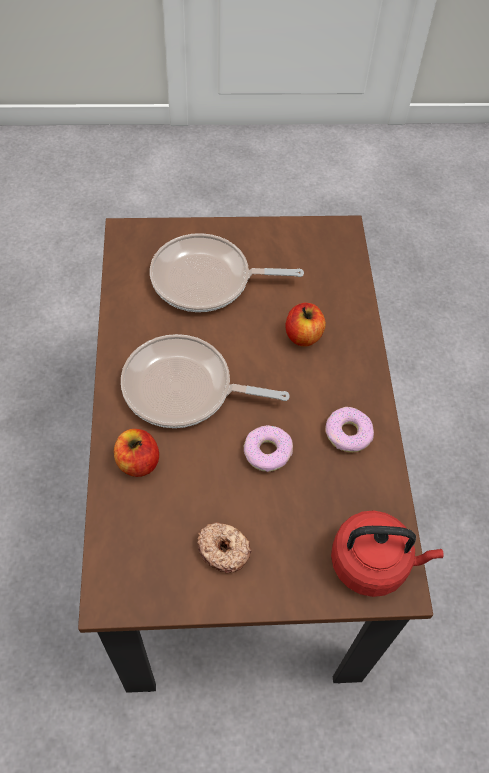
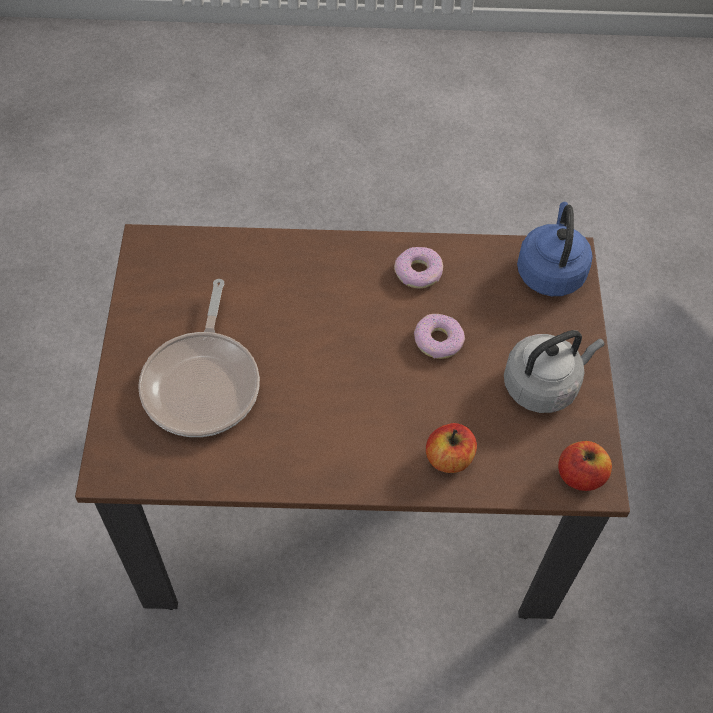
camera: 85 degrees left, 0 degrees up
(184, 389) = (358, 412): frying pan -> none
(223, 549) = (543, 385): donut -> grey kettle
(303, 335) = (295, 296): apple -> apple (580, 475)
(373, 563) = (550, 271): red kettle -> blue kettle

